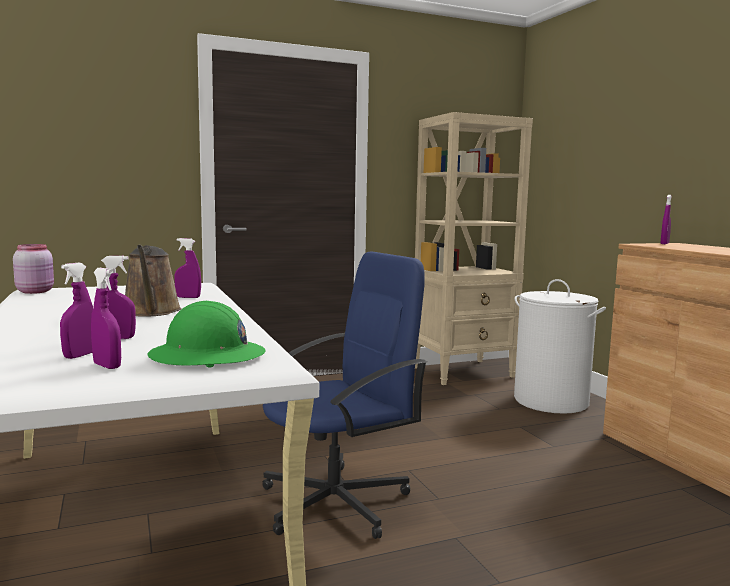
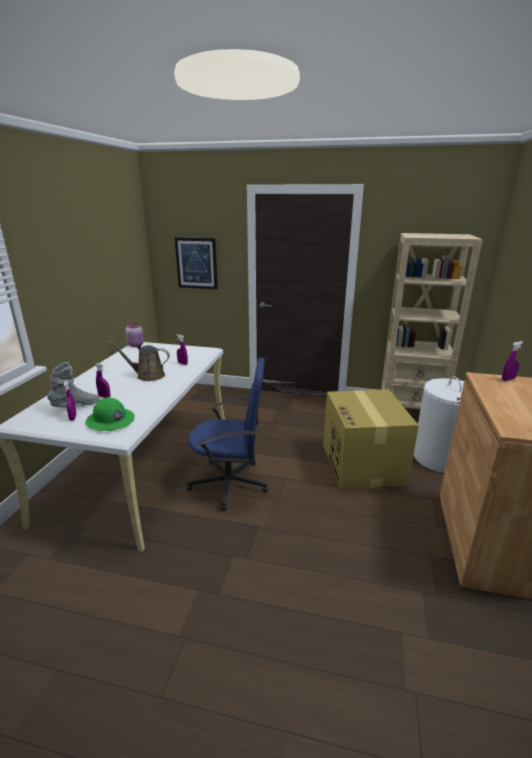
camera: 35 degrees right, 15 degrees up
(79, 355) = (76, 407): purple spray bottle -> grey boot
(100, 159) = (196, 263): none -> picture
(151, 312) = (147, 375): brown watering can -> brown watering can turned 75 degrees clockwise
(484, 428) = (363, 464): none -> cardboard box

